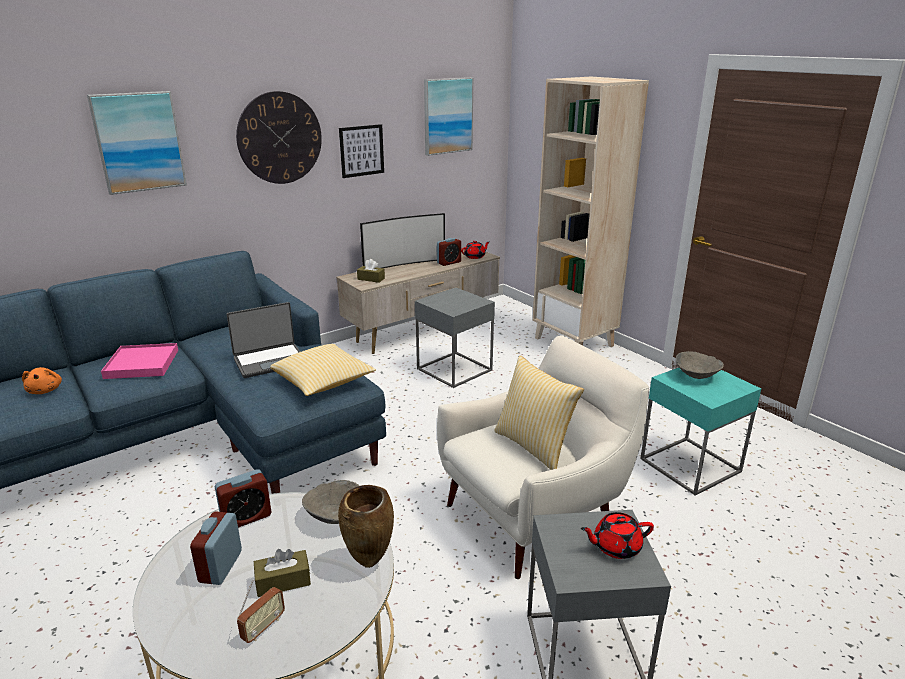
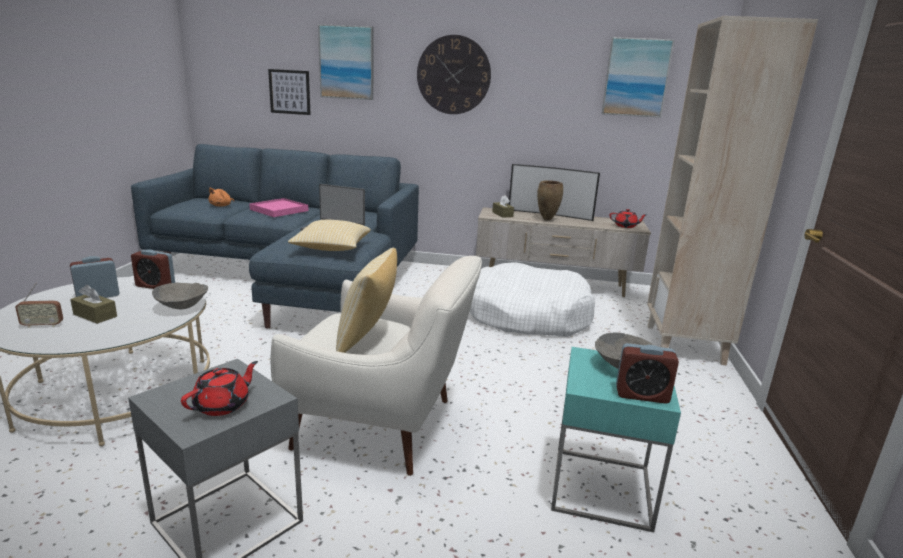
camera: 45 degrees right, 5 degrees down
(361, 151) = (530, 98): picture -> picture (289, 92)
(369, 563) = (135, 332): brown vase -> brown vase (547, 220)
(449, 262) = (591, 223): alarm clock -> alarm clock (642, 395)
(454, 369) = (527, 315): grey side table -> white dog bed
(615, 547) = (223, 405): red teapot -> red teapot turned 90 degrees clockwise

